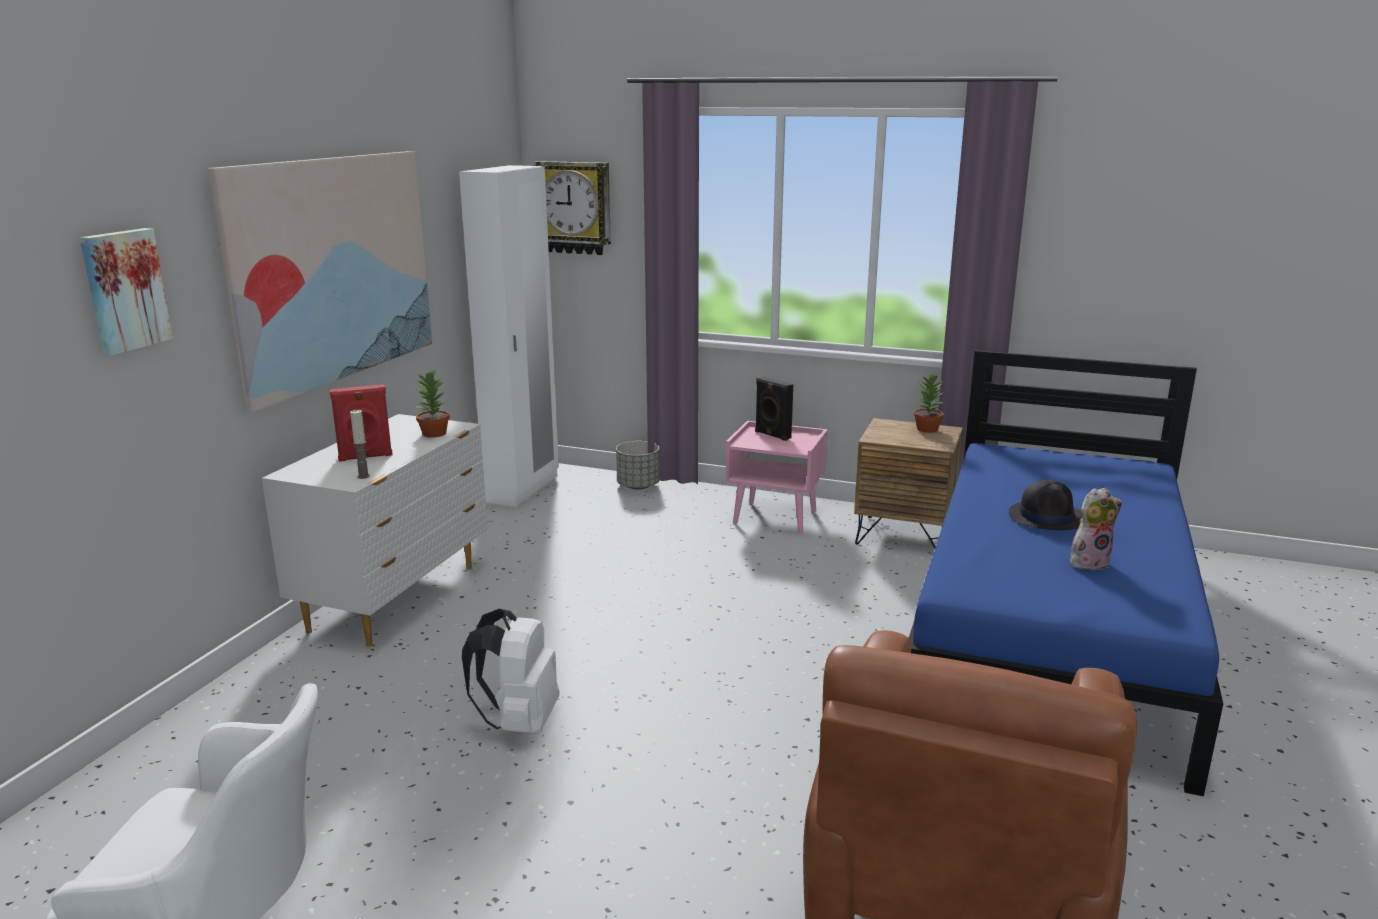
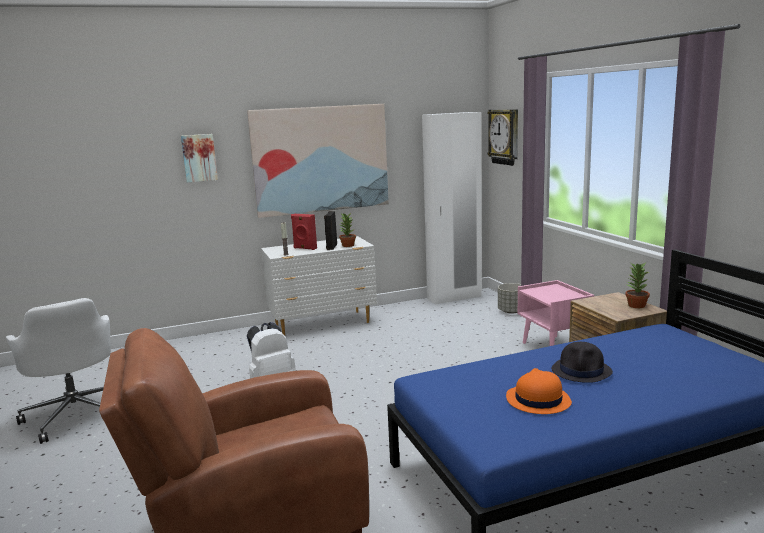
camera: 50 degrees right, 5 degrees down
(772, 435) = (557, 291): black speaker -> black speaker (331, 247)
(1089, 562) = (537, 400): plush toy -> orange hat

